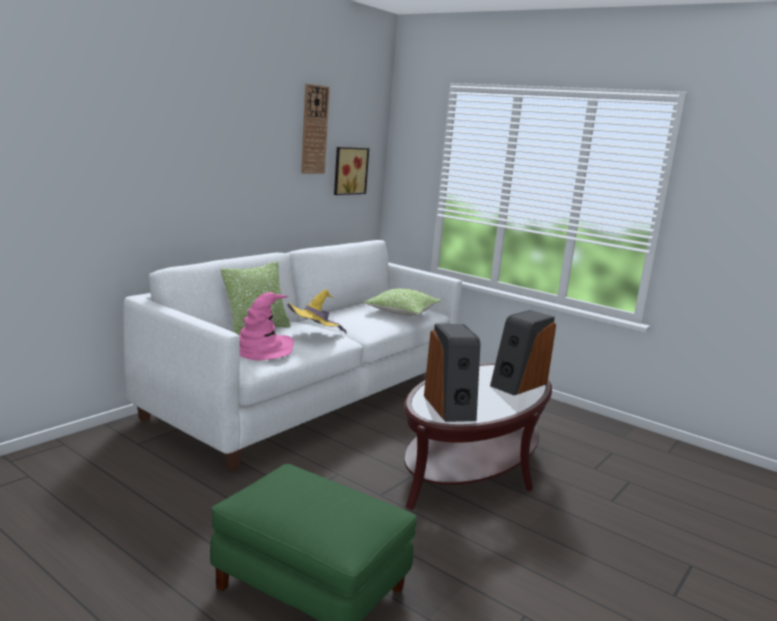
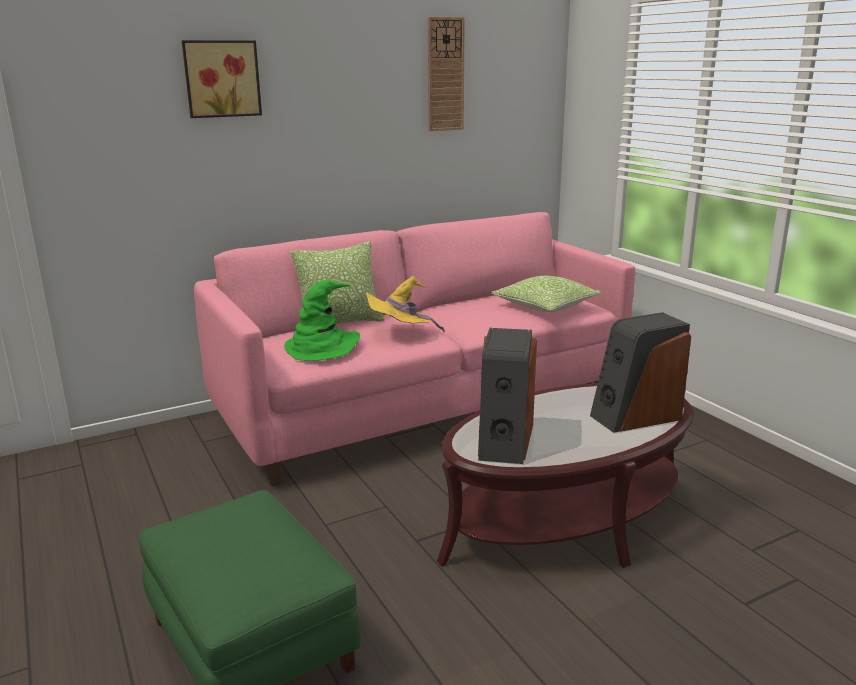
camera: 25 degrees right, 5 degrees up
(261, 349) = (322, 347): pink hat -> green hat
(310, 396) = (424, 404): white sofa -> pink sofa
(349, 170) = (503, 124): picture -> picture (221, 79)

